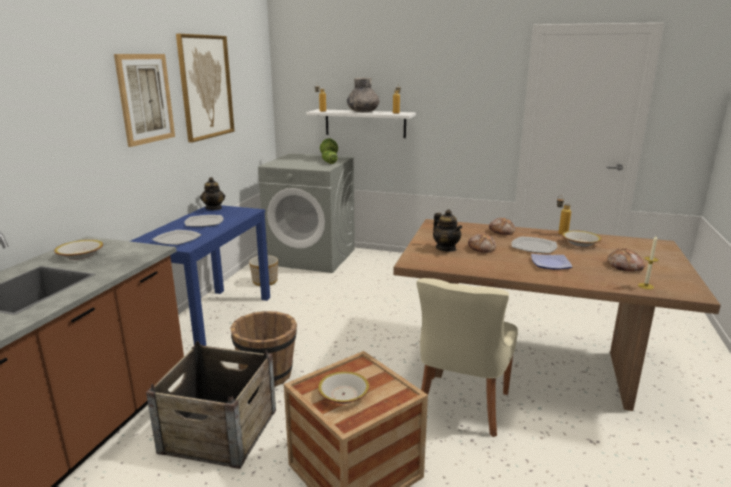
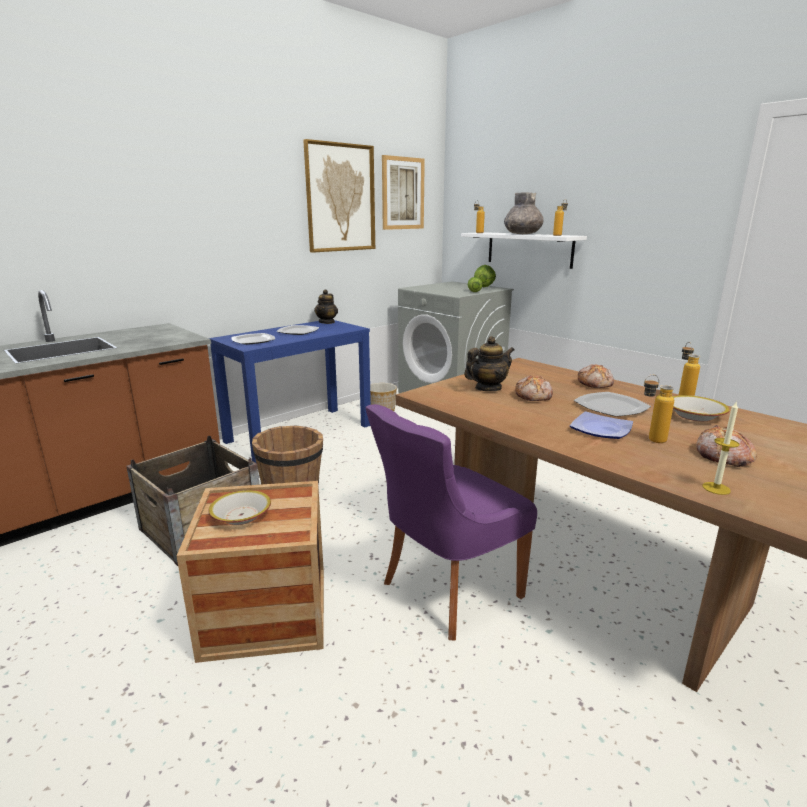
camera: 30 degrees right, 0 degrees up
(80, 255) = (136, 334): bowl -> none
(145, 98) = (256, 202): picture -> picture (403, 193)
(446, 248) = (488, 388): teapot -> teapot turned 120 degrees counterclockwise
(460, 406) = (447, 591): beige chair -> purple chair
(582, 265) = (650, 440): none -> bottle

